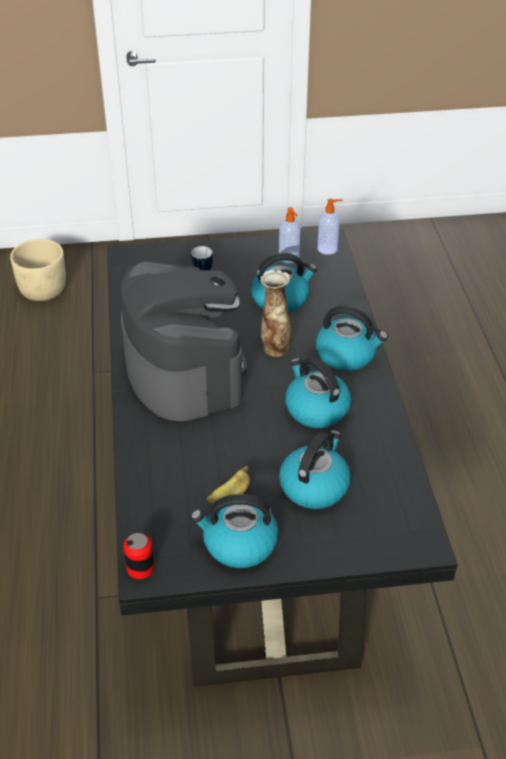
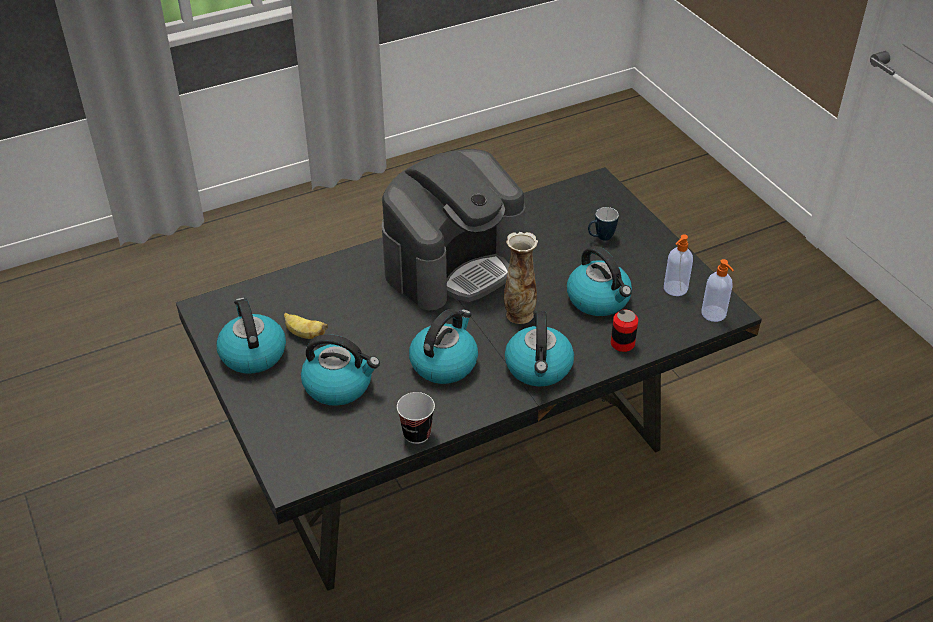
camera: 70 degrees right, 0 degrees up
(42, 290) = (687, 215): beige planter -> none
(140, 568) = (209, 304): can -> can (622, 344)
(397, 447) = (417, 434): none -> cup

